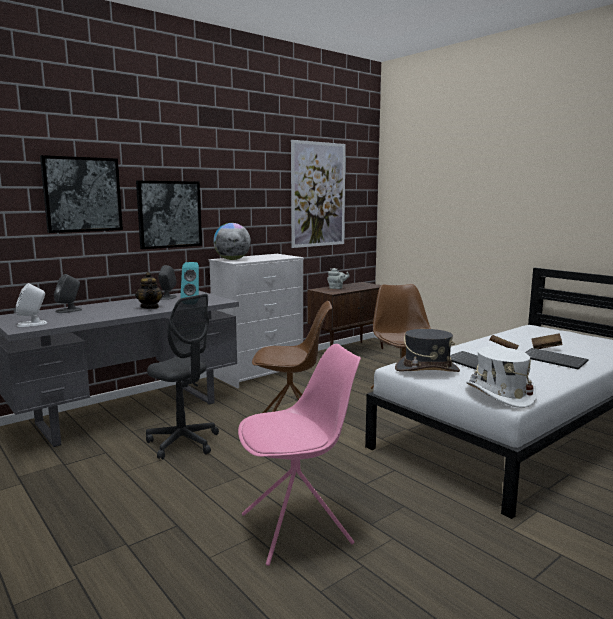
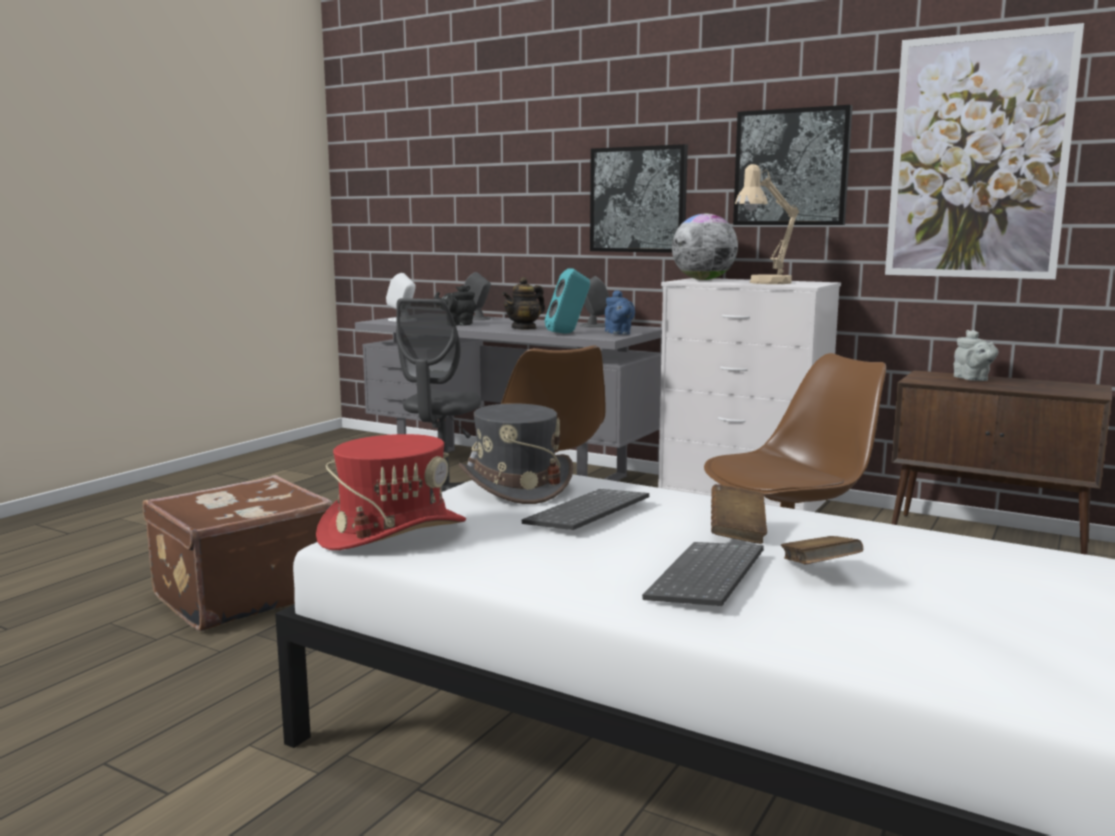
camera: 70 degrees right, 0 degrees up
(82, 194) = (528, 172): picture -> picture (791, 167)
(95, 316) = (457, 324): none -> black teapot
(210, 298) = (618, 333): none -> blue teapot
(270, 258) = (763, 283): none -> beige table lamp
(298, 528) = (241, 594): pink chair -> brown suitcase
(499, 394) = (393, 531): white hat -> red hat

